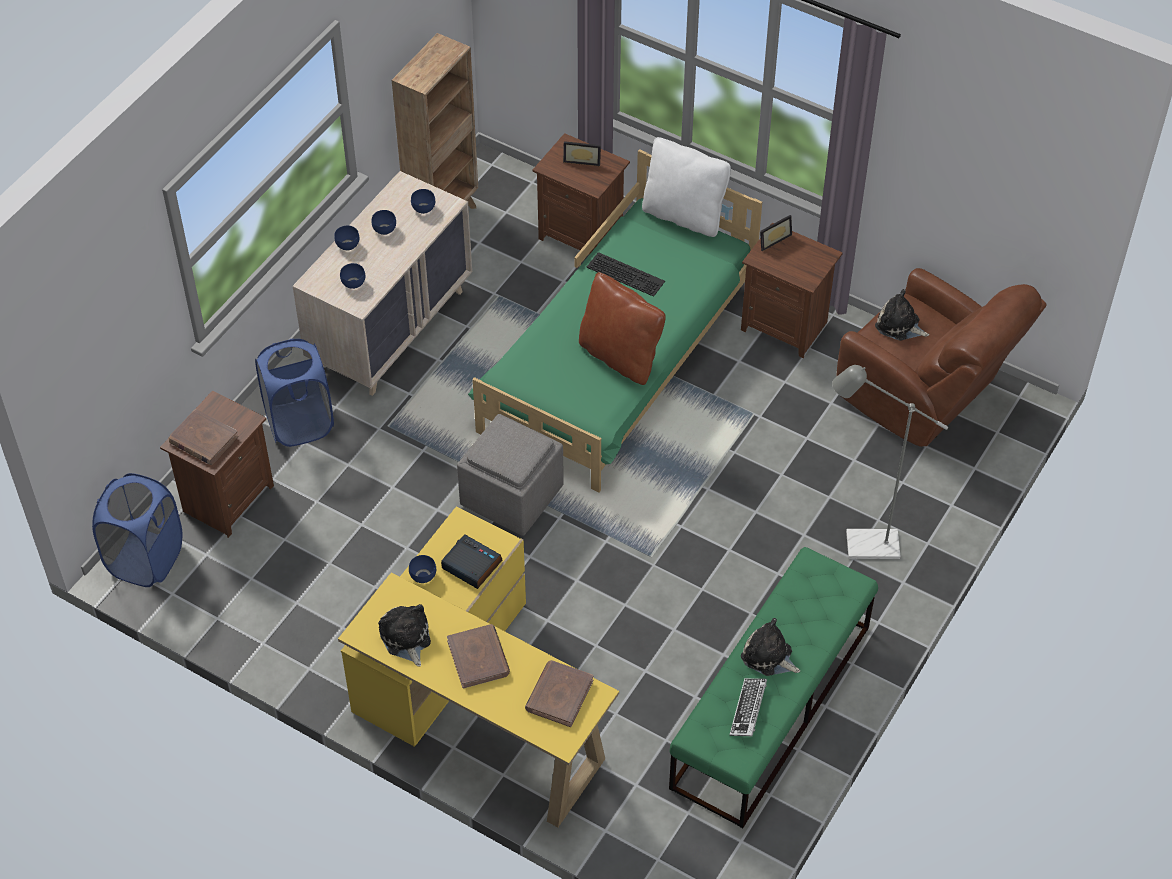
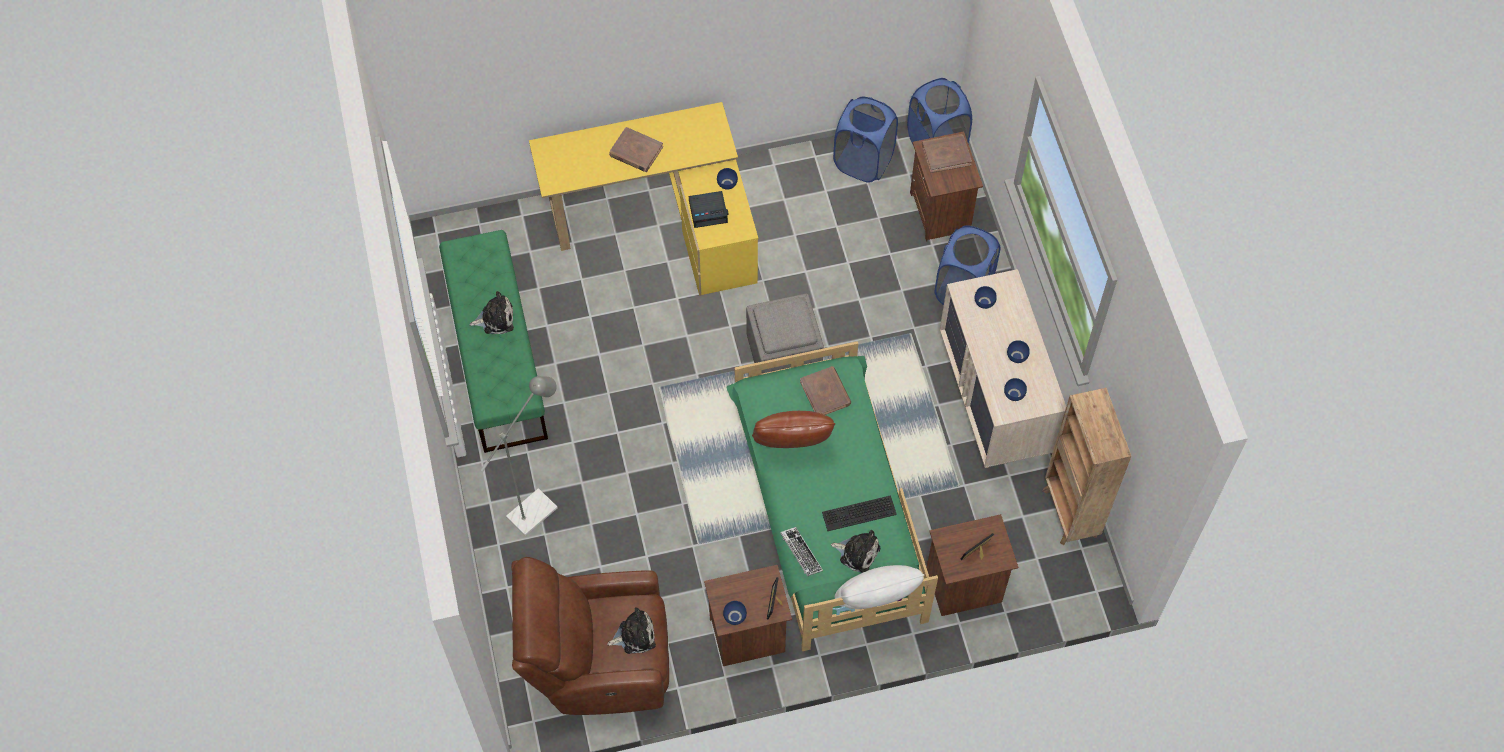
camera: 135 degrees right, 10 degrees up
(229, 600) = (863, 161): none -> blue laundry basket
(348, 245) = (1023, 326): blue bowl -> blue bowl (734, 617)
(406, 639) = (686, 130): plush toy -> plush toy (857, 553)
(559, 695) = (571, 168): brown book -> brown book (825, 393)
(748, 710) = (477, 279): keyboard -> keyboard (801, 553)

